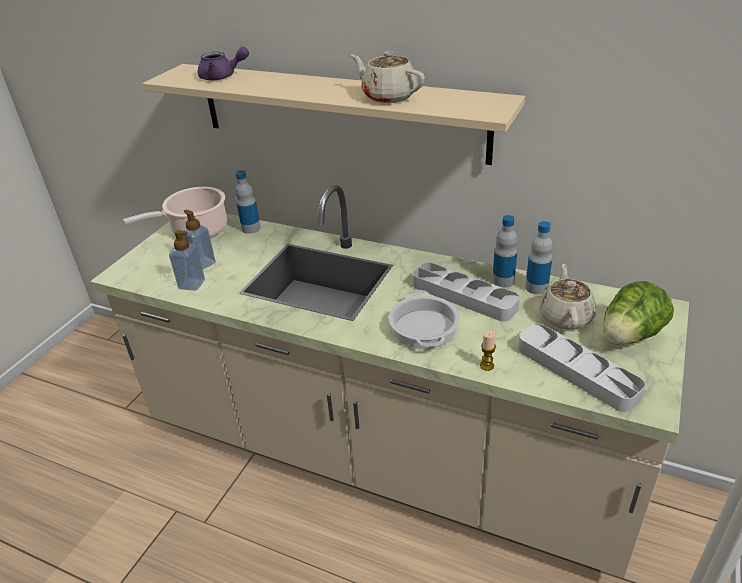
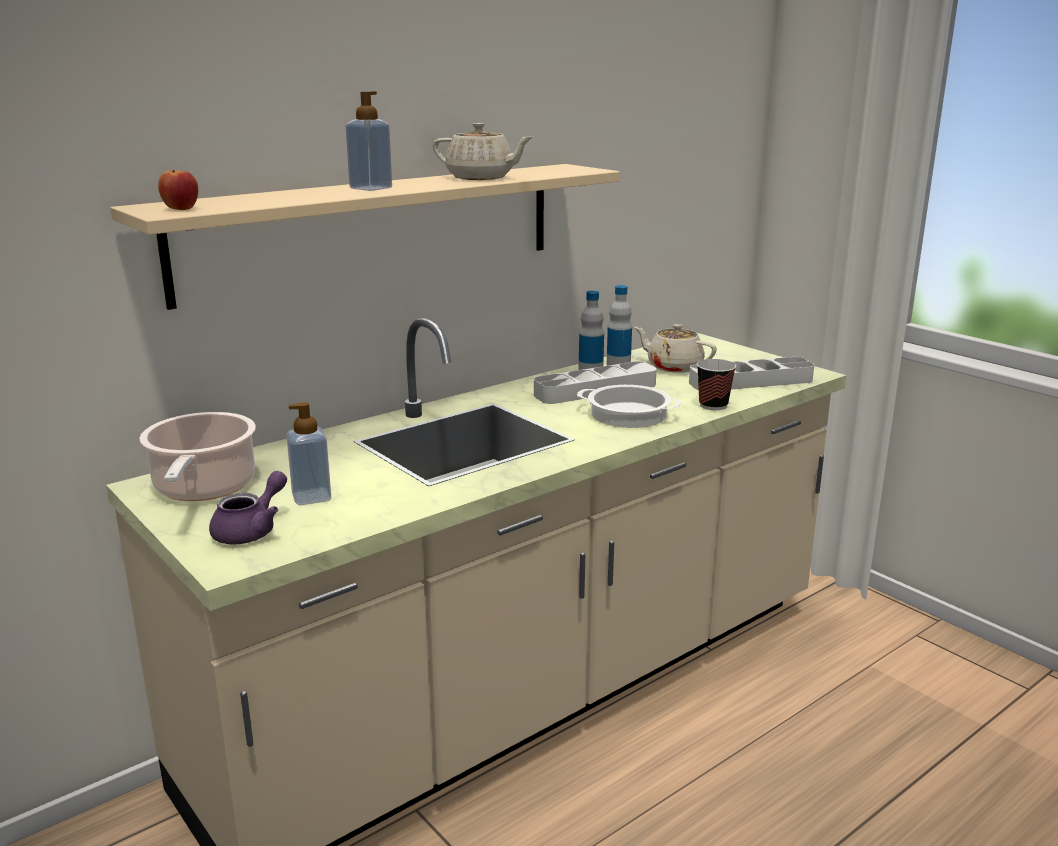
camera: 65 degrees left, 15 degrees down
(180, 77) = (181, 209): none -> apple
(192, 284) = (357, 511): soap dispenser -> soap dispenser (371, 188)
(222, 77) = (242, 200): purple teapot -> purple teapot (251, 530)
(251, 228) = (270, 454): bottle -> none
(388, 96) = (481, 178): beige teapot -> beige teapot turned 135 degrees counterclockwise
(487, 365) = (713, 405): candle -> cup
(630, 336) = (723, 357): lettuce -> none

